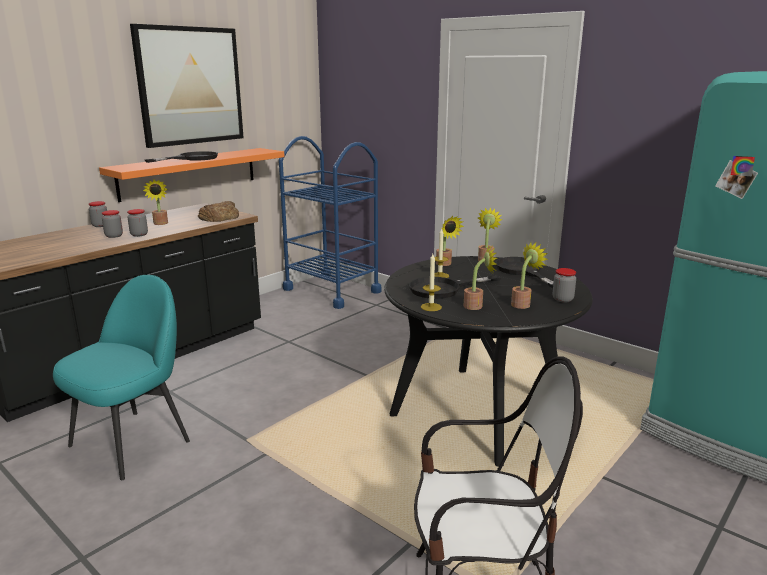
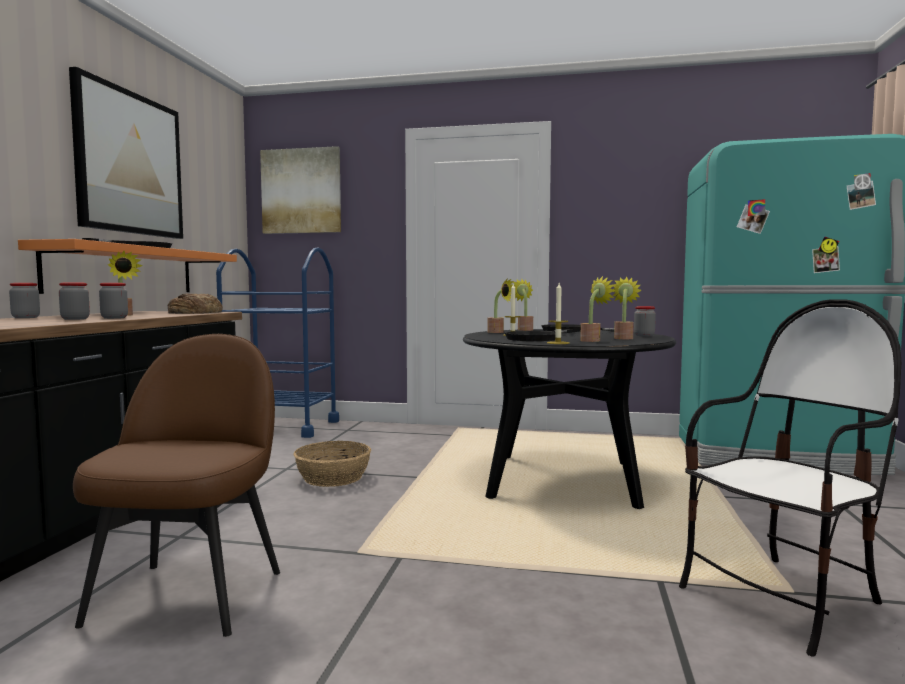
camera: 30 degrees left, 15 degrees down
(133, 441) = (190, 594): turquoise chair -> brown chair
(308, 359) = (333, 477): none -> basket
(357, 80) = (301, 191): none -> picture

